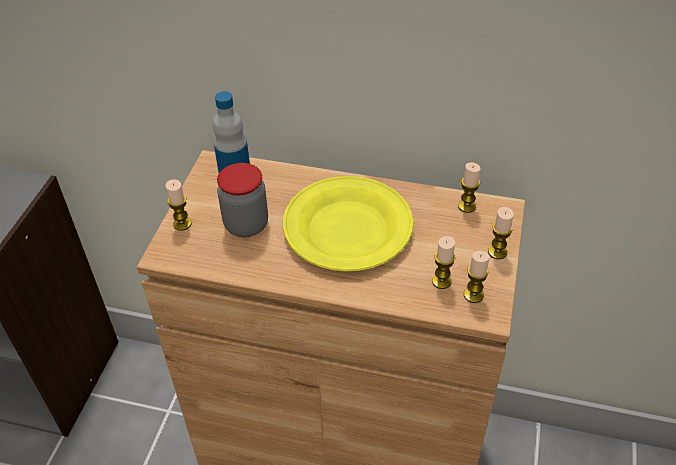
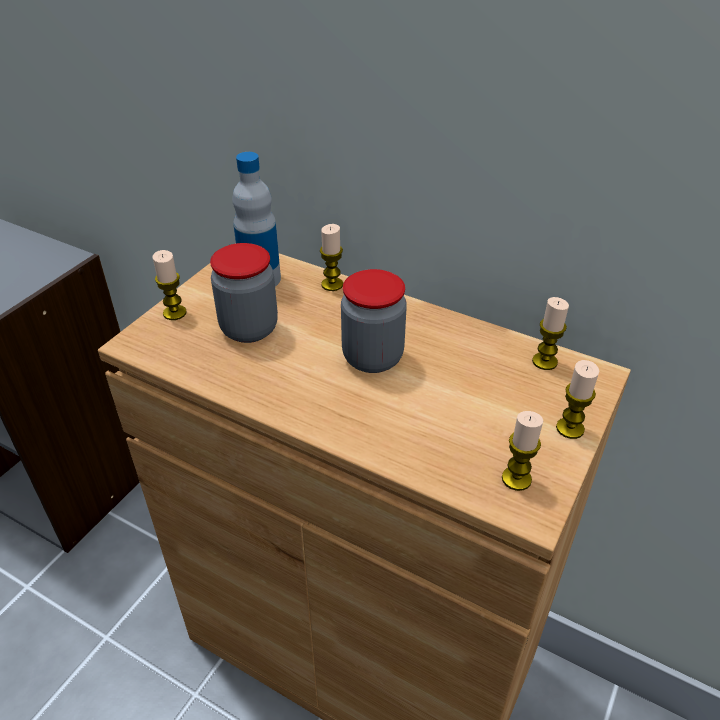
camera: 15 degrees right, 5 degrees down
(347, 229) = (372, 358): yellow plate -> jar
(441, 281) = (476, 450): candle -> candle (332, 284)

